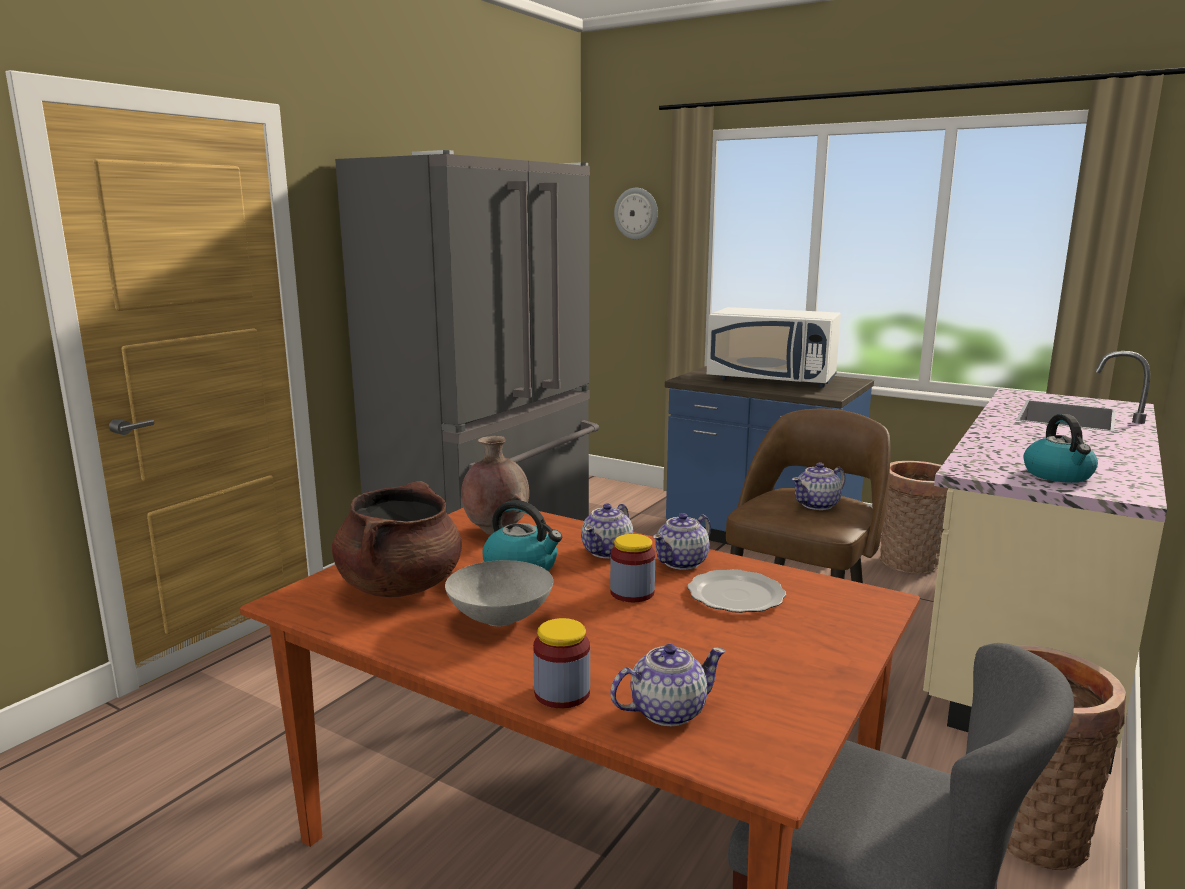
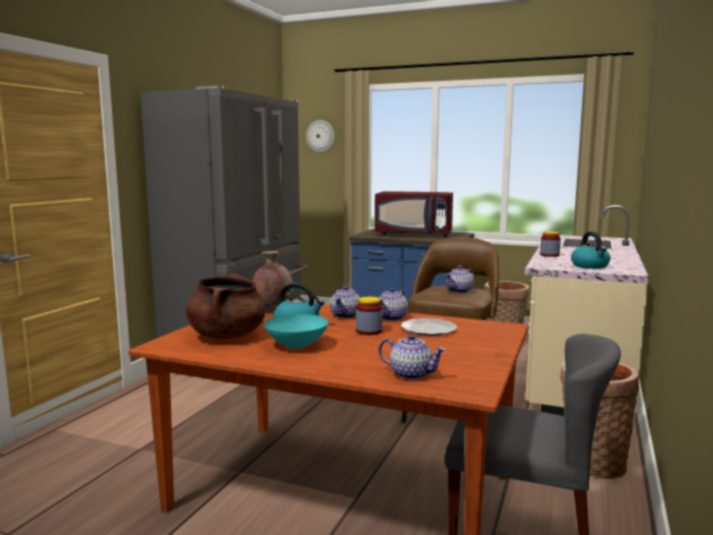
camera: 10 degrees left, 5 degrees down
(500, 618) = (296, 345): grey bowl -> turquoise bowl
(562, 693) = (349, 371): jar -> jar (549, 255)
(666, 711) = (410, 374): teapot -> teapot turned 60 degrees clockwise
(772, 380) = (414, 234): white microwave -> red microwave

